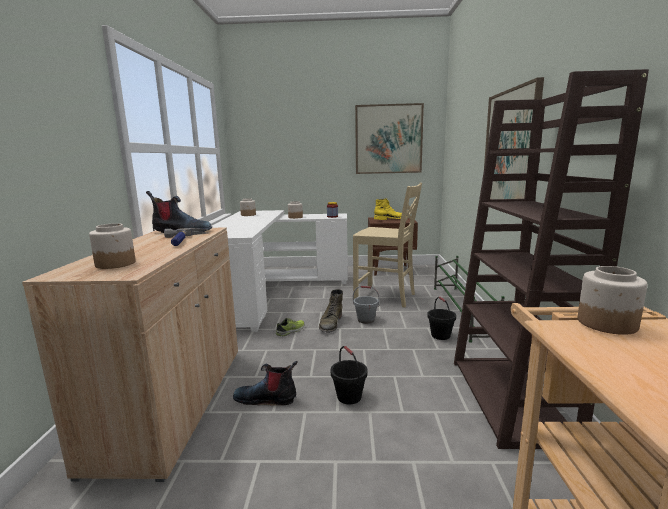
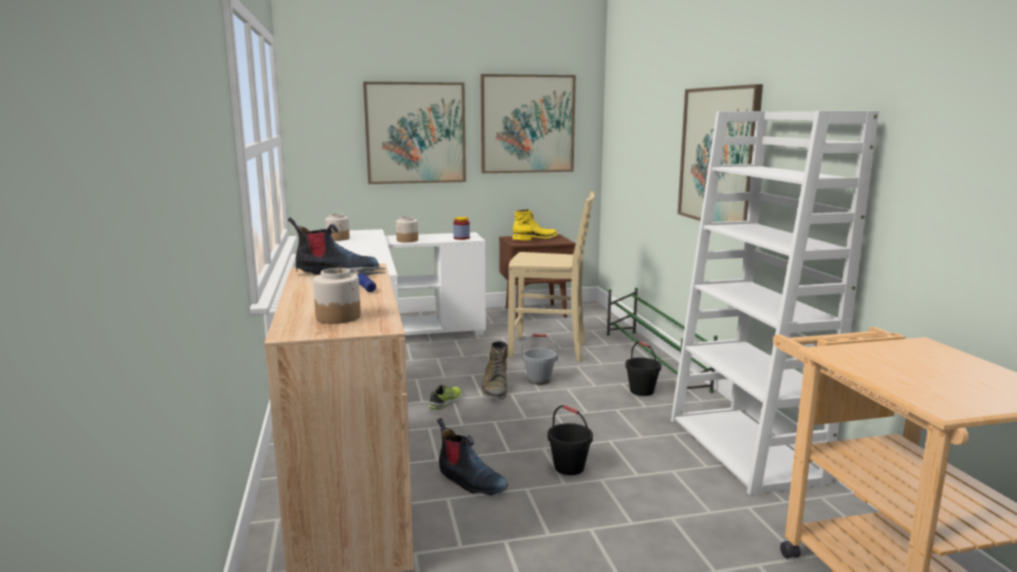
camera: 15 degrees left, 0 degrees up
(266, 399) = (470, 481): boot -> boot turned 135 degrees counterclockwise
(311, 147) = (415, 133): none -> picture
(511, 399) = (746, 450): brown bookcase -> white bookcase
(606, 323) = (864, 345): jar -> none

